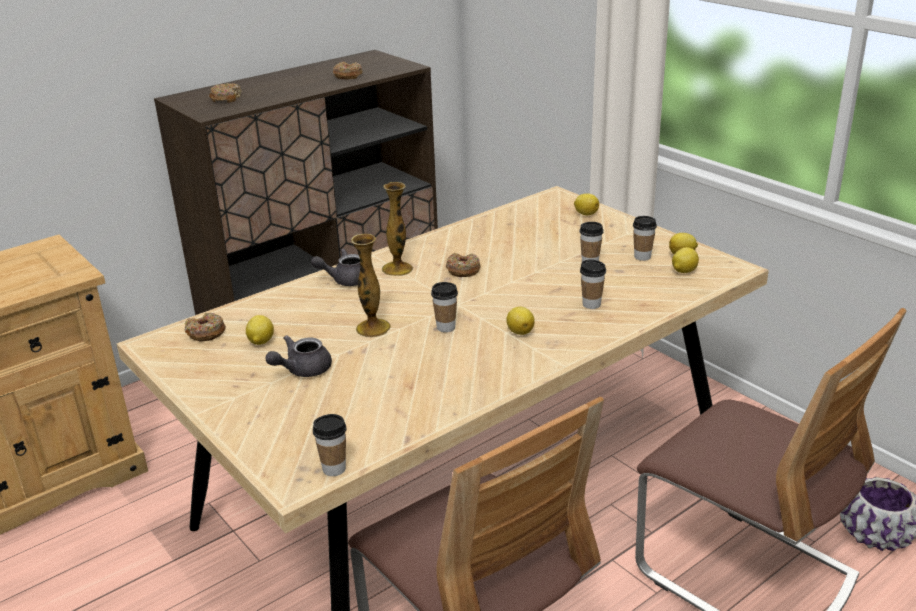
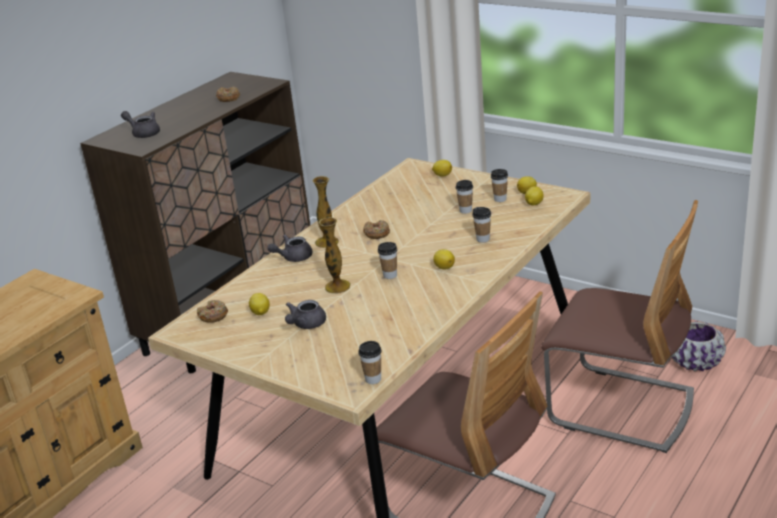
camera: 15 degrees left, 0 degrees up
(226, 98) = (143, 133): donut -> grey teapot

